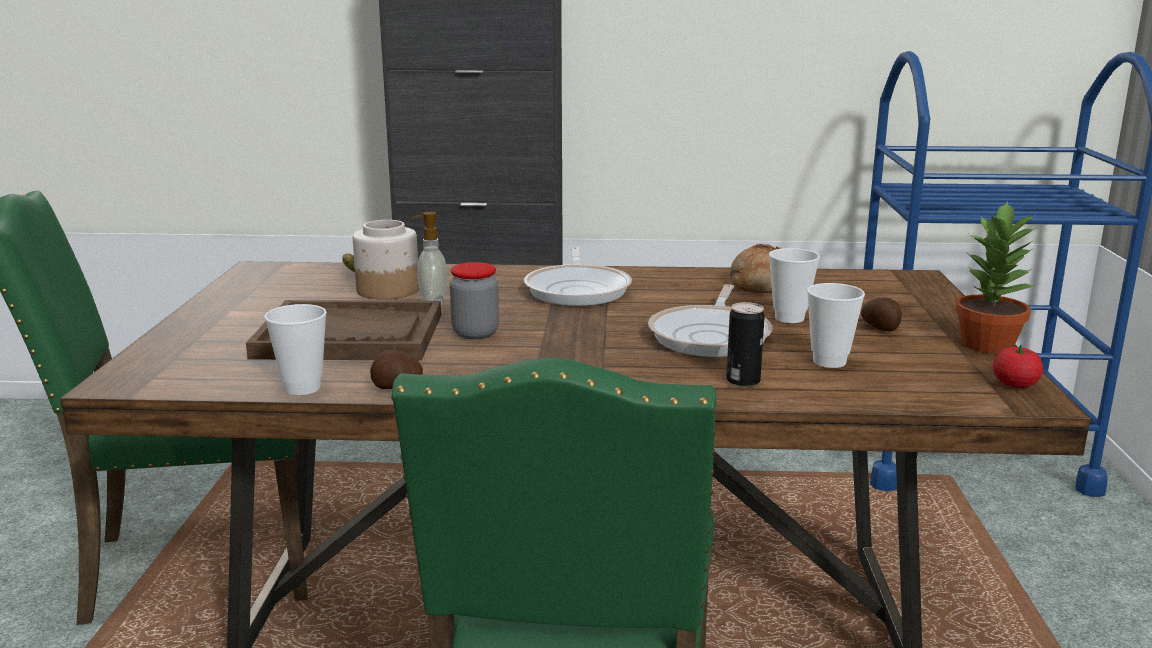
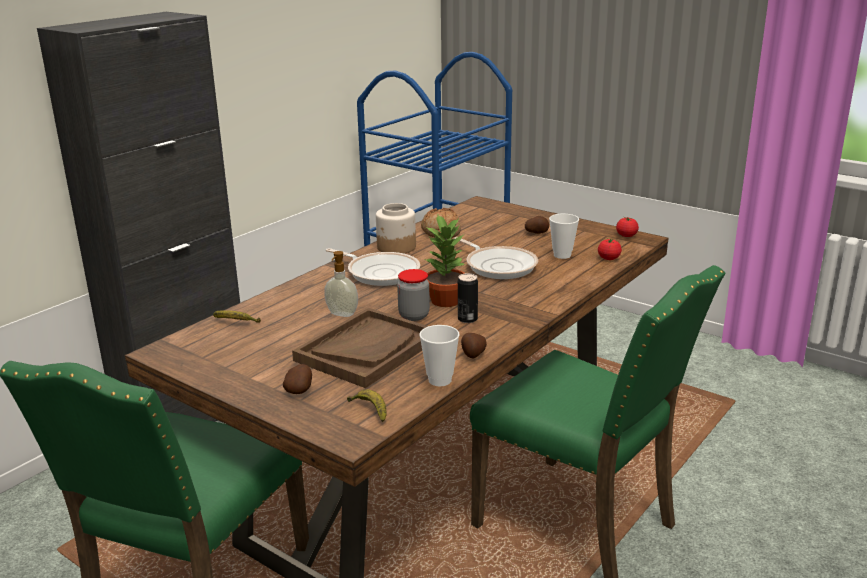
camera: 55 degrees left, 5 degrees up
(192, 374) = (370, 410): none -> banana
(217, 334) = (300, 390): none -> potato
(387, 290) = (292, 321): jar -> jar (396, 247)
(743, 381) = (563, 278): can -> can (467, 319)
(789, 318) = (497, 243): cup -> none
(885, 393) = (608, 258): none -> tomato
(989, 344) = (580, 223): potted plant -> potted plant (446, 300)

